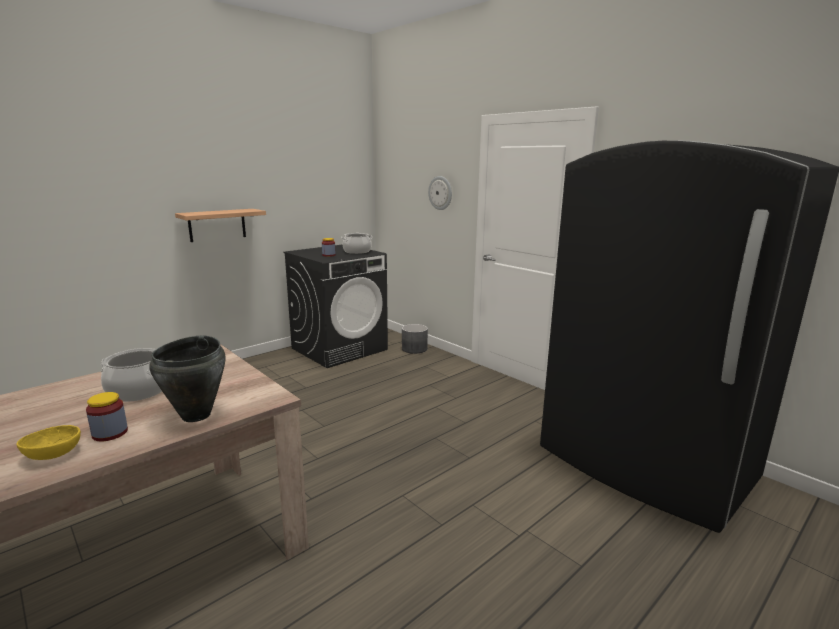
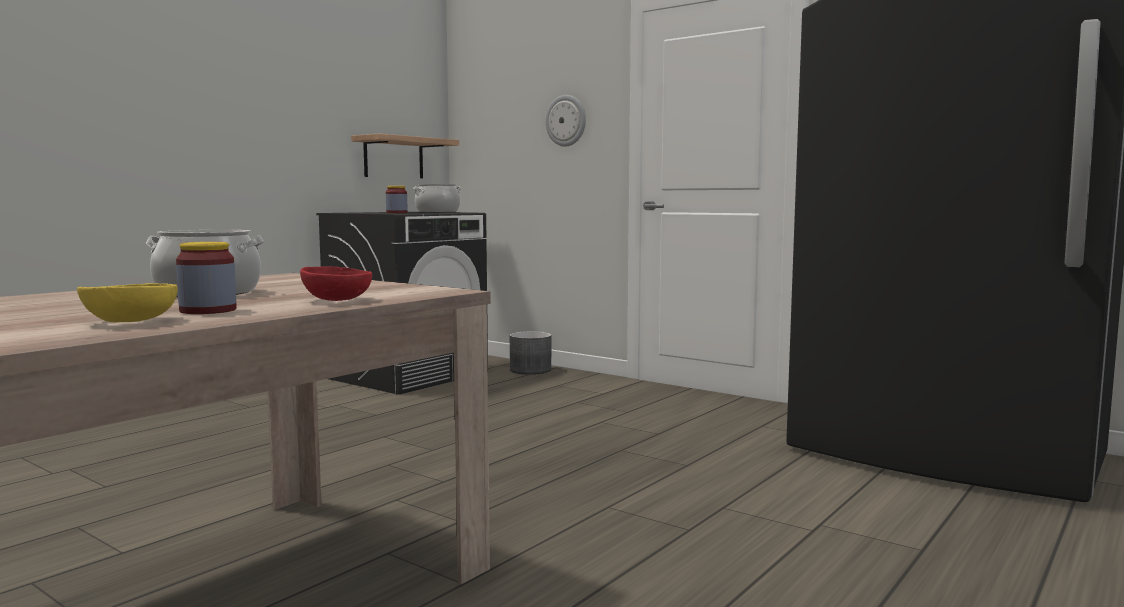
camera: 10 degrees left, 10 degrees down
(197, 415) = (338, 300): black cooking pot -> red bowl
(217, 225) = (215, 158): shelf -> shelf (393, 158)

